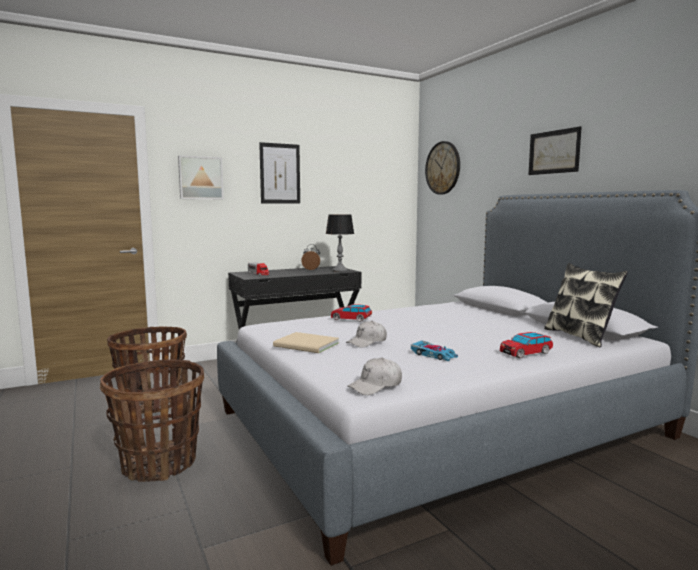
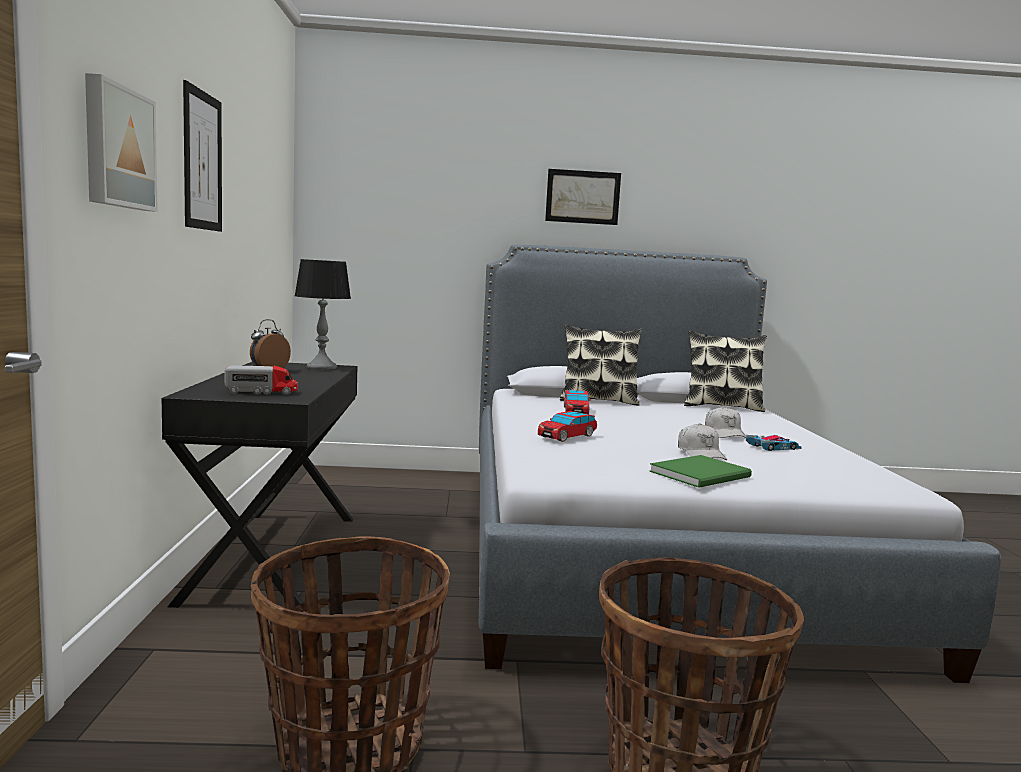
camera: 65 degrees left, 0 degrees up
(307, 345) = (703, 474): beige book -> green book
(375, 386) = (892, 482): white cap -> white cap (724, 433)
(443, 168) = (367, 188): wall clock -> none
(494, 314) = (598, 401): none -> pillow
(526, 353) = (777, 428): toy car -> toy car (575, 411)

